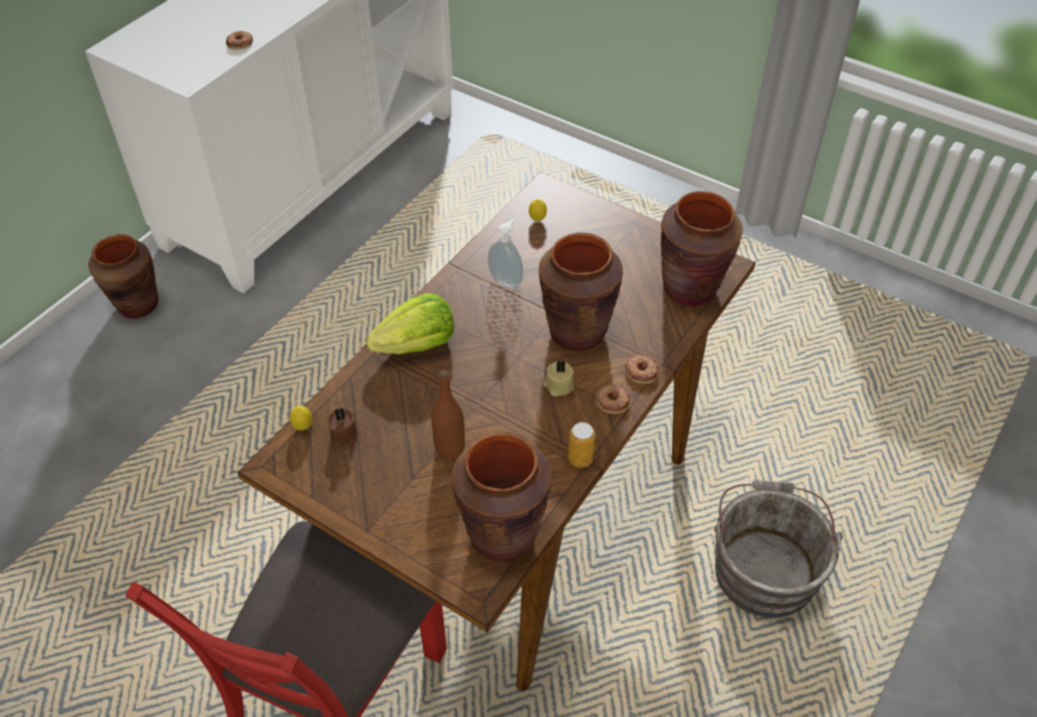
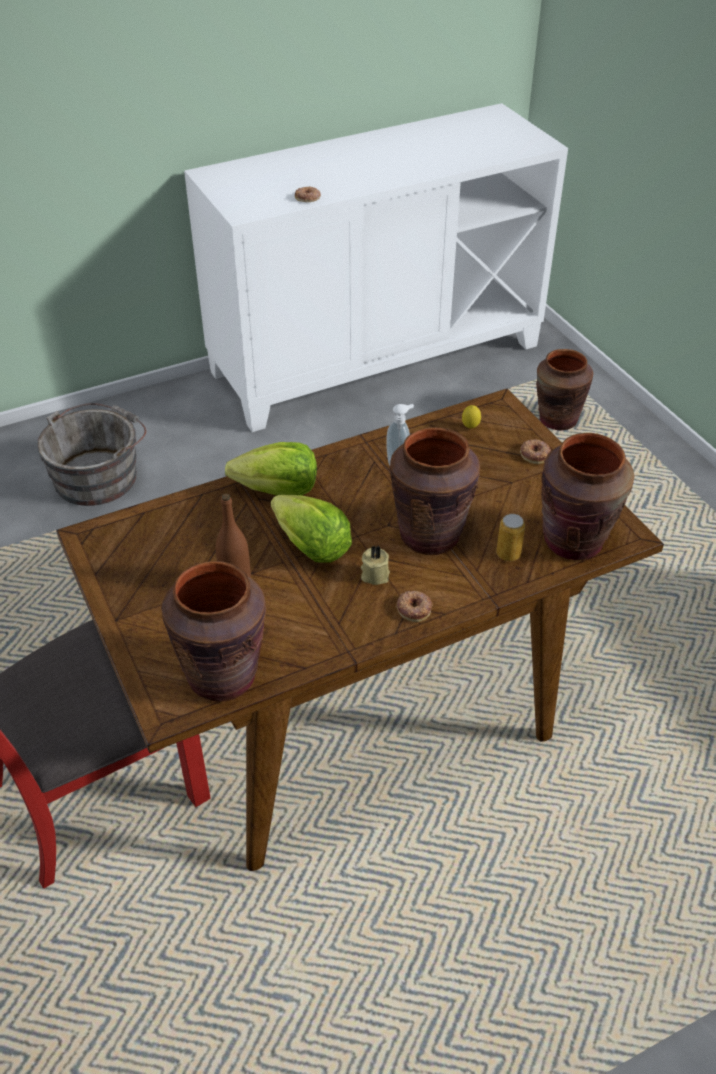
camera: 30 degrees right, 5 degrees down
(137, 305) = (164, 410): brown vase -> brown vase (557, 420)
(303, 427) = (132, 517): lemon -> none
(342, 435) = (158, 536): brown candle -> none
(487, 384) = (311, 546): none -> lettuce
(580, 459) = (343, 645): can -> can (508, 554)
(641, 371) = (463, 594): donut -> donut (535, 454)
(764, 566) = (564, 881): grey bucket -> grey bucket (99, 475)

